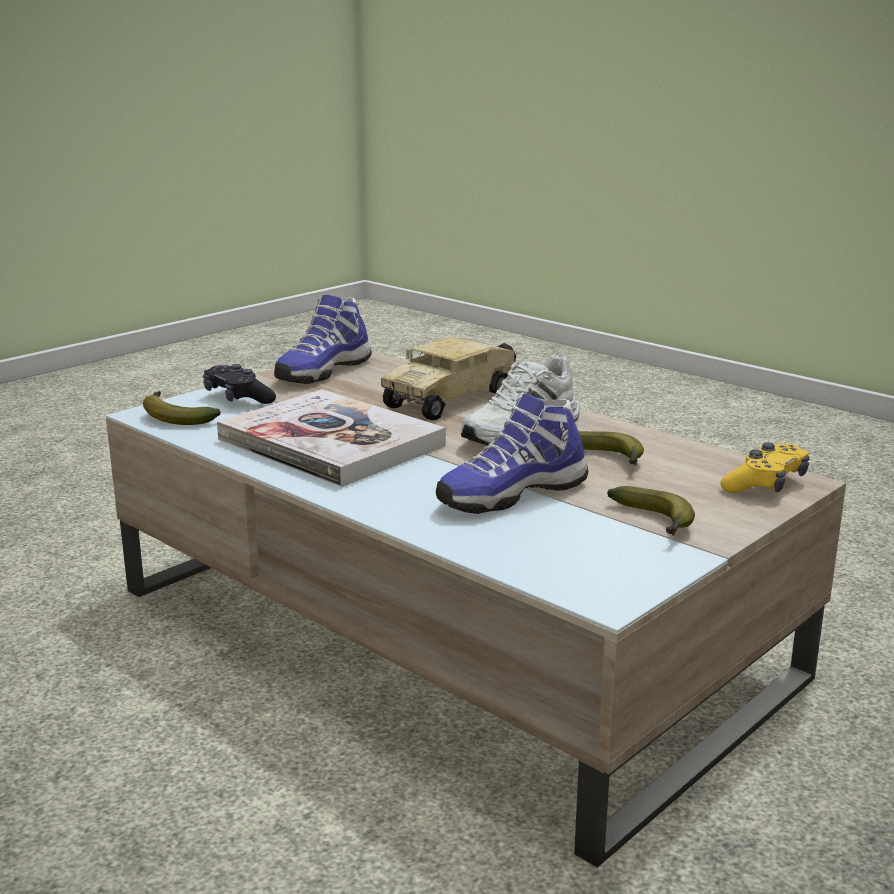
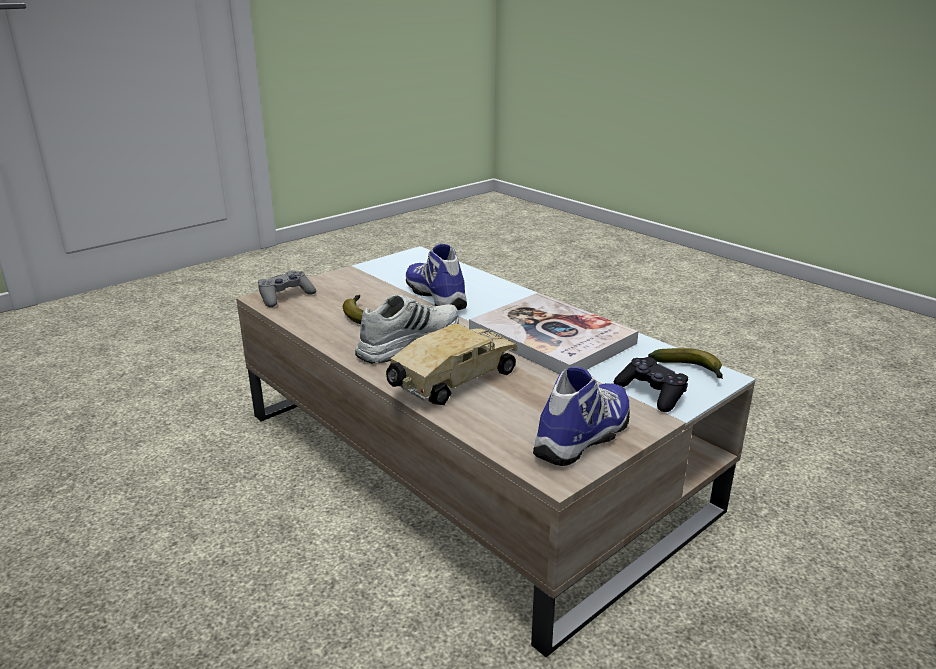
camera: 175 degrees left, 5 degrees up
(510, 494) = (438, 296): shoe -> shoe turned 90 degrees counterclockwise
(655, 523) = (370, 279): banana -> none
(765, 484) = (285, 297): yellow game controller -> grey game controller

